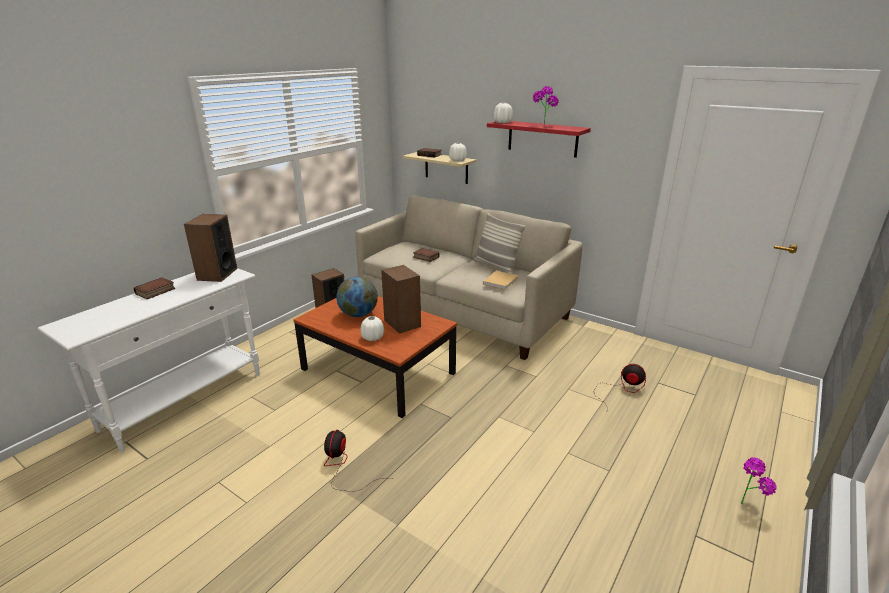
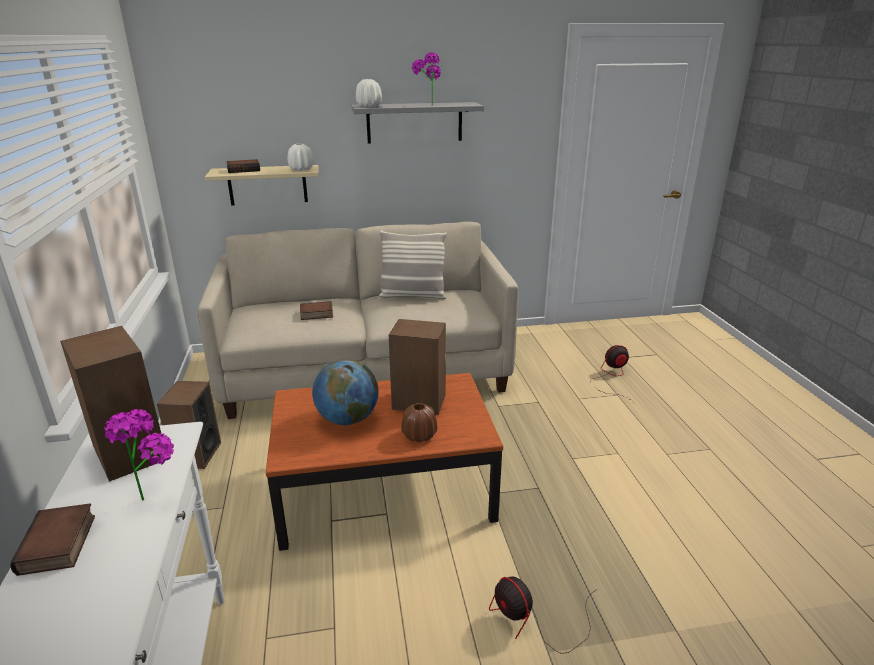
camera: 45 degrees left, 0 degrees up
(372, 337) = (419, 435): white vase -> brown vase
(501, 281) = (448, 308): beige book -> none
(542, 138) = (414, 122): red shelf -> grey shelf
(747, 502) = (797, 415): potted plant -> potted plant (154, 492)

